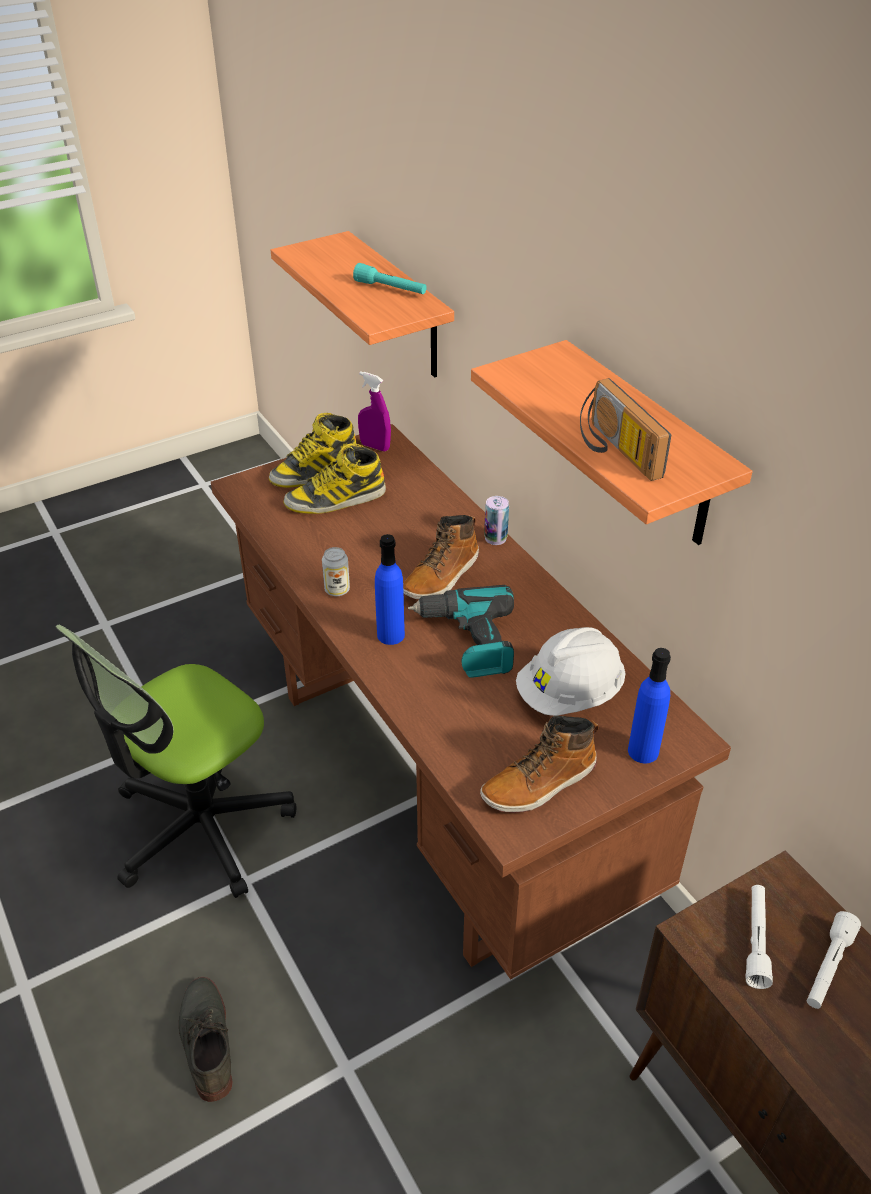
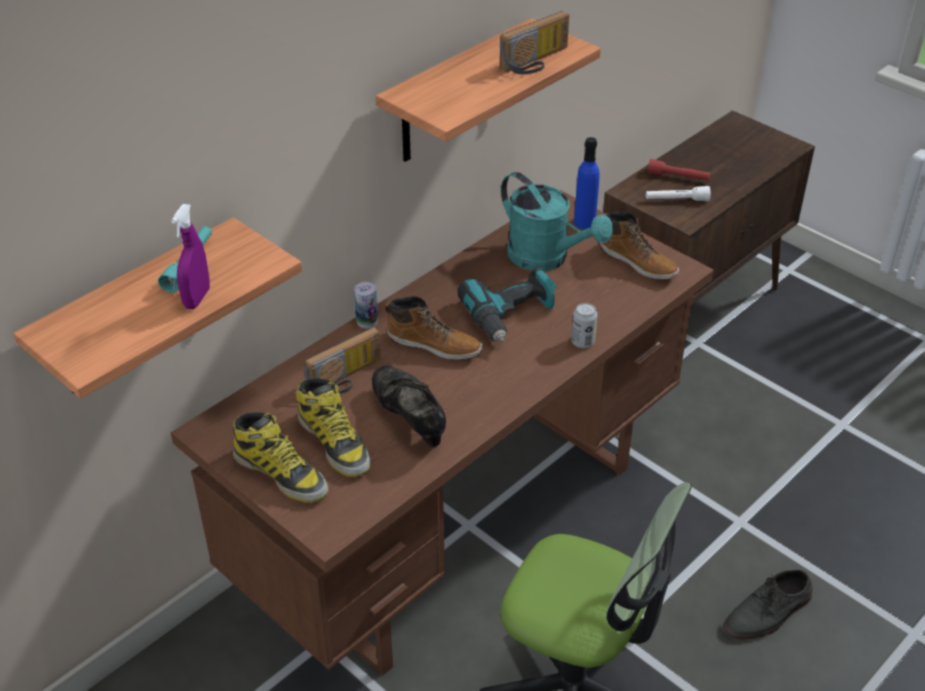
camera: 105 degrees left, 0 degrees up
(337, 590) = (479, 407): can -> can (583, 342)
(342, 544) = (409, 419): none -> black shoe
(375, 446) = (224, 435): purple spray bottle -> purple spray bottle (197, 298)
(390, 635) = (524, 360): blue bottle -> none
(415, 515) = (346, 379): none -> radio
(570, 695) = (547, 258): white hard hat -> turquoise watering can
(828, 967) = (678, 177): white flashlight -> red flashlight

